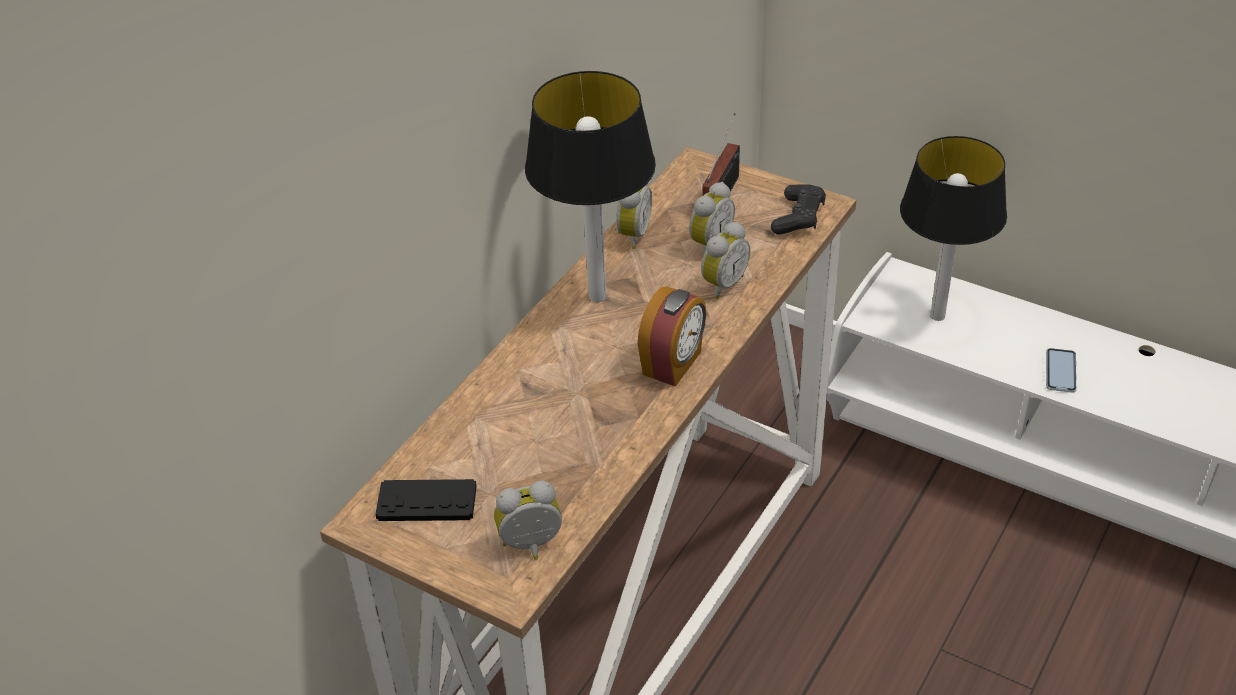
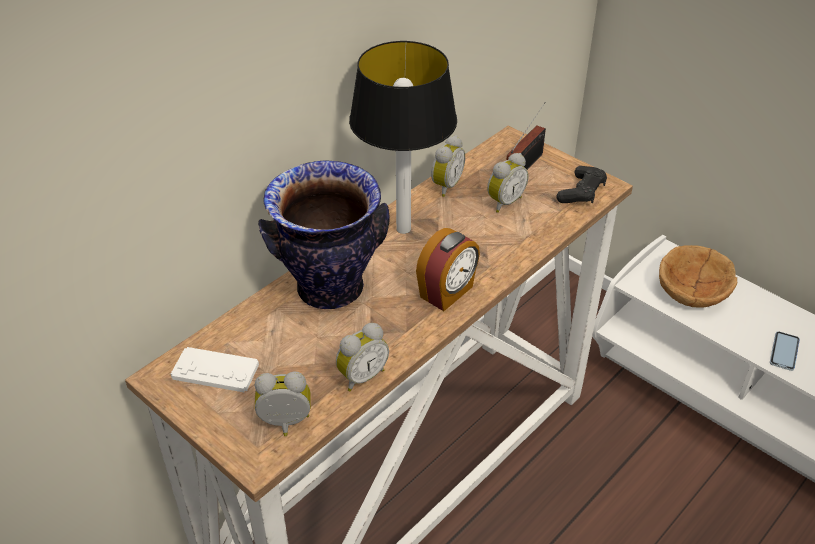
camera: 10 degrees right, 0 degrees up
(426, 502) = (215, 371): black game controller -> white game controller
(531, 382) = (330, 288): none -> vase
(722, 284) = (505, 235): alarm clock -> alarm clock (361, 376)
(938, 316) = (692, 291): table lamp -> brown bowl

